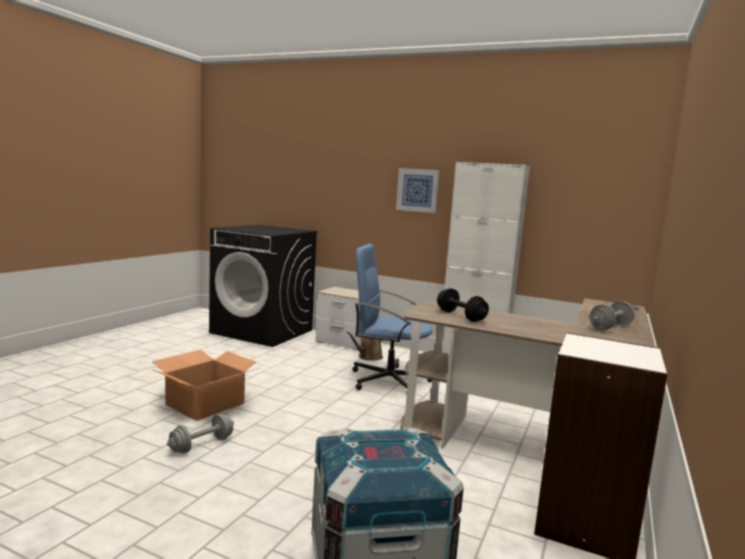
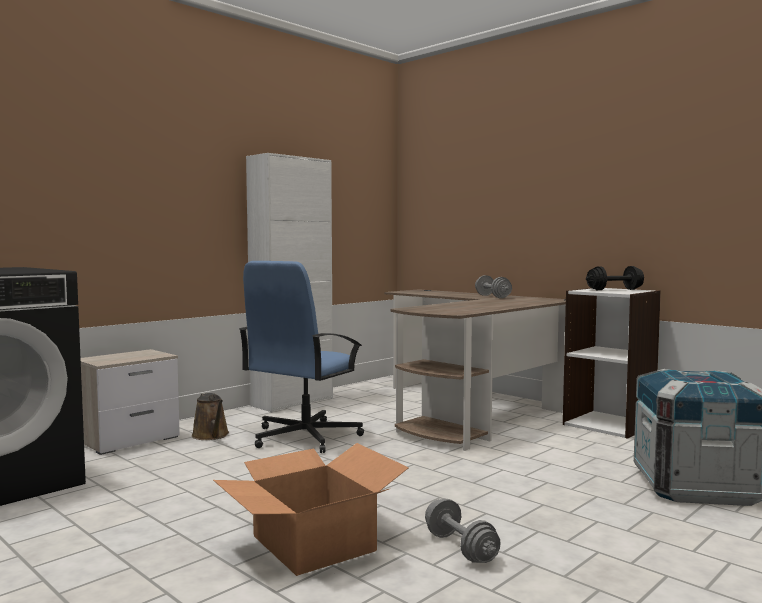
camera: 70 degrees left, 5 degrees down
(417, 190) = (190, 190): picture -> none
(460, 316) = (460, 308): black dumbbell -> black dumbbell (614, 290)

